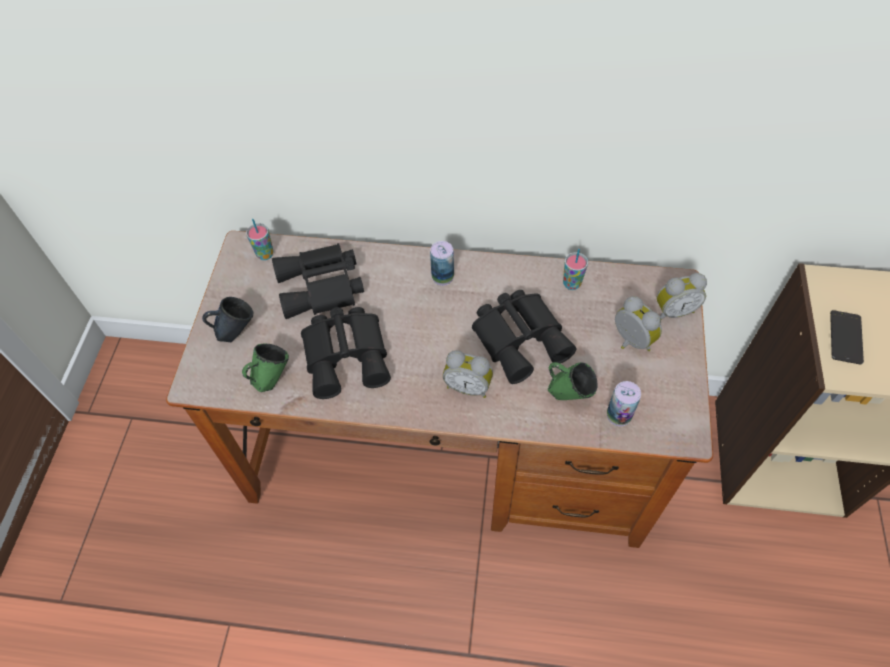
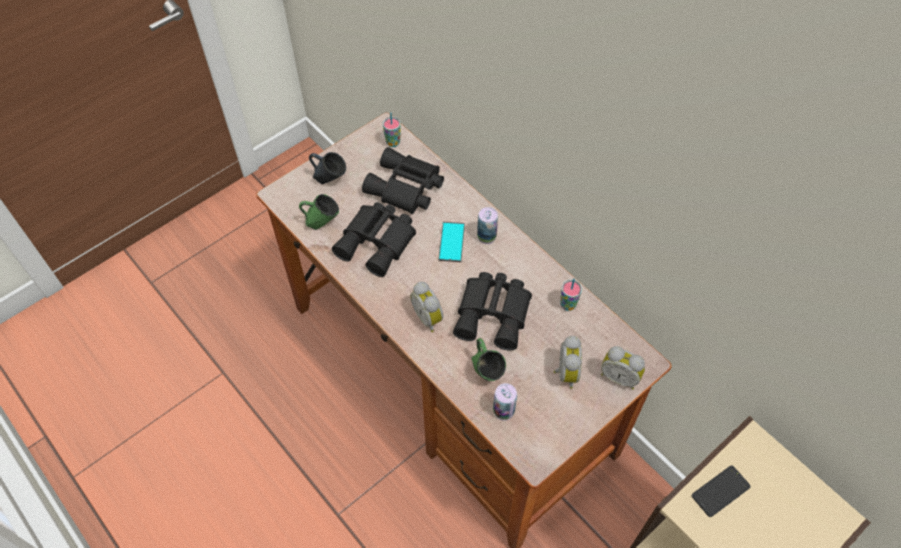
camera: 40 degrees right, 0 degrees up
(416, 304) = (451, 242): none -> phone

